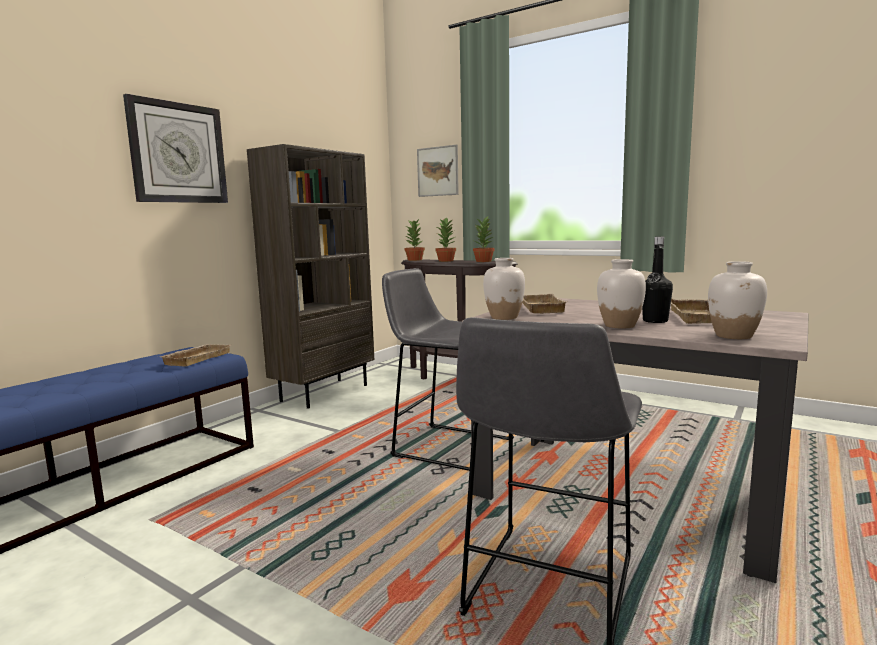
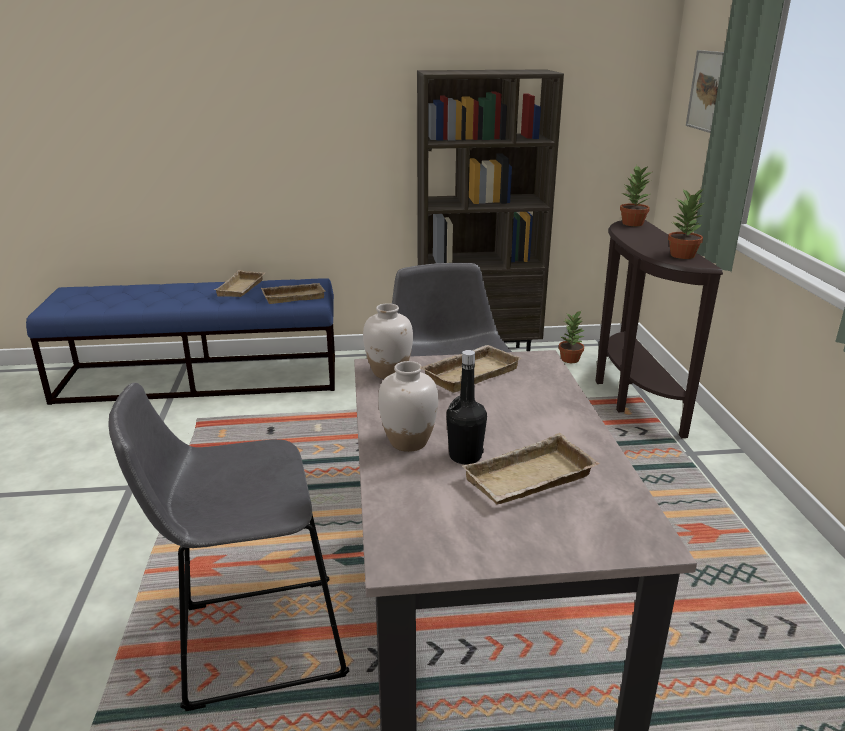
camera: 50 degrees right, 15 degrees up
(120, 368) = (242, 288): none -> beige tray
(178, 153) = (335, 82): wall clock -> none
(446, 261) = (651, 238): potted plant -> potted plant (570, 359)
(734, 336) = (416, 524): white vase -> none

